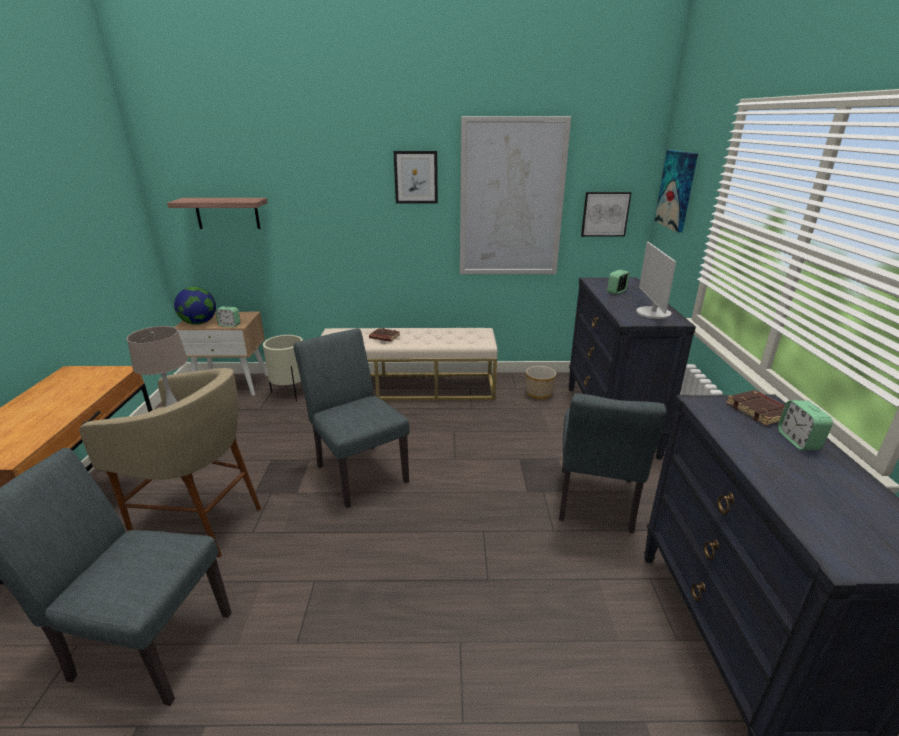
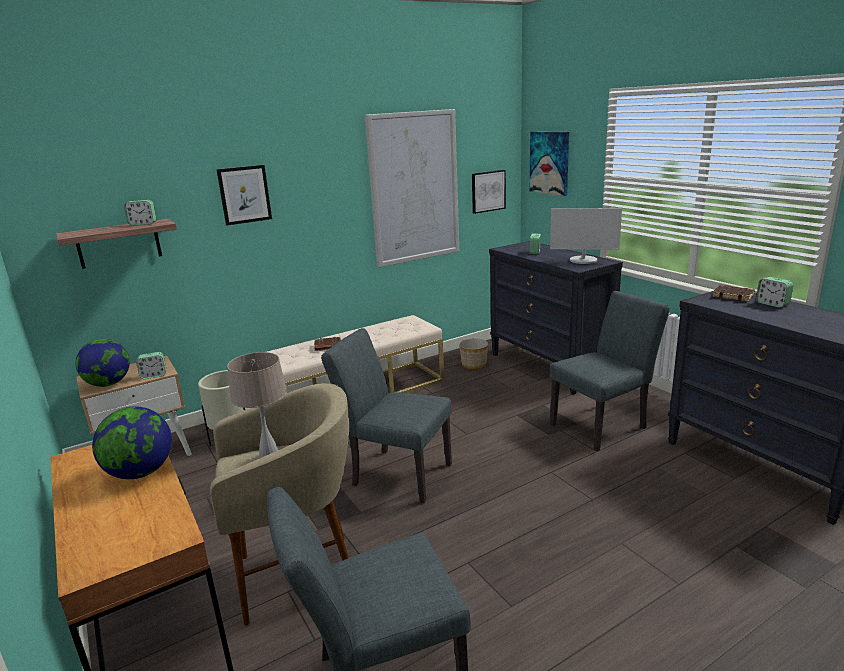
camera: 30 degrees left, 5 degrees down
(75, 398) = (140, 472): none -> globe
(239, 199) = (143, 224): none -> alarm clock
(416, 177) = (328, 177): picture -> picture (244, 194)
(595, 504) = (603, 424): grey chair -> grey chair turned 105 degrees counterclockwise
(652, 313) = (583, 260): monitor -> monitor turned 45 degrees counterclockwise

